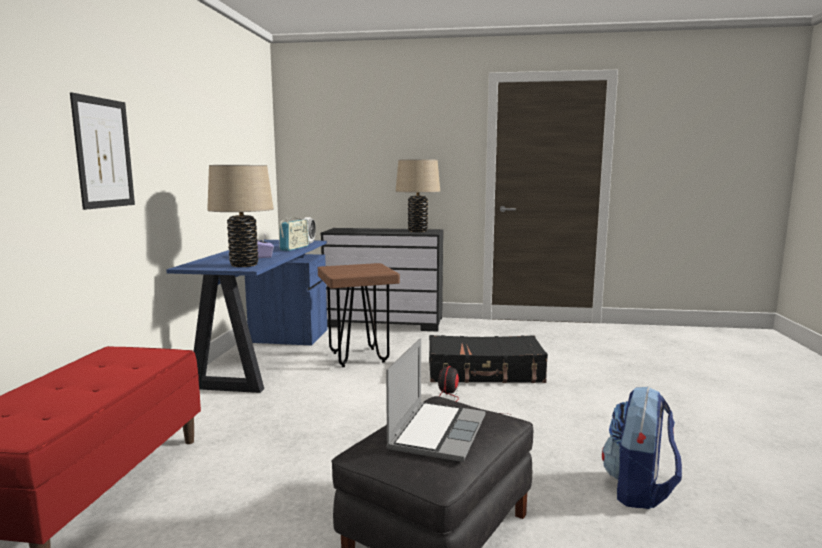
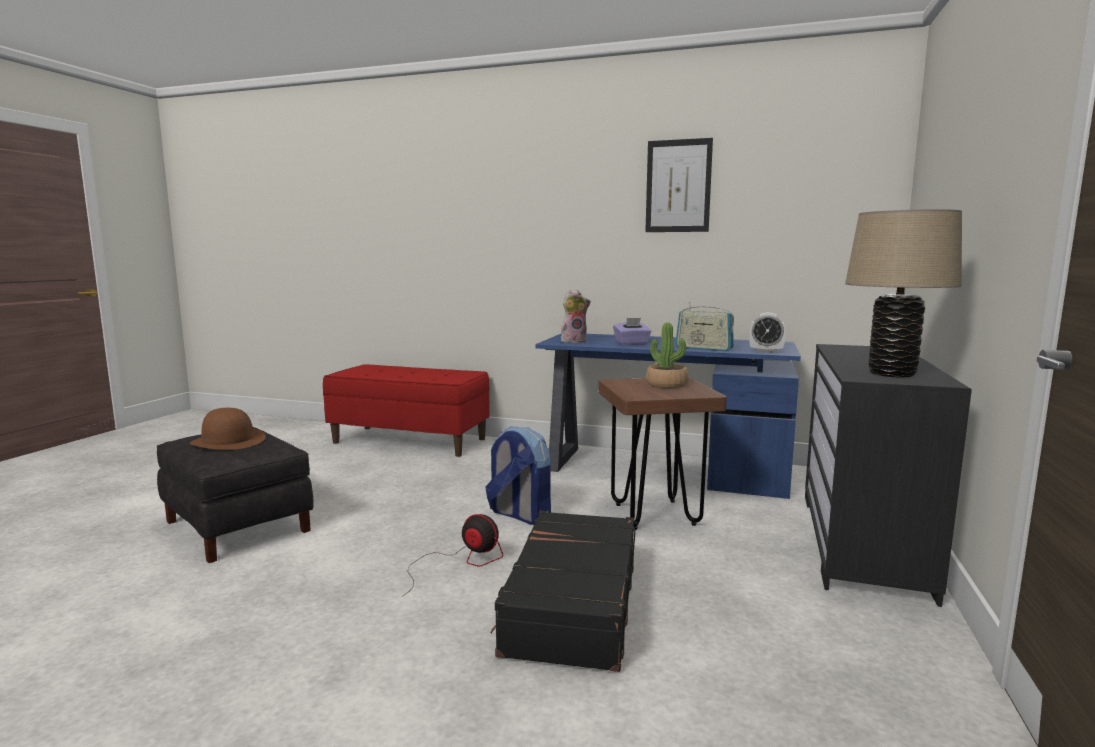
camera: 100 degrees right, 0 degrees up
(103, 153) = (512, 230): picture -> picture (678, 186)
(244, 265) = (574, 341): beige table lamp -> plush toy
(348, 269) = (667, 384): none -> potted plant
(437, 432) = (228, 441): laptop -> brown hat
(639, 490) = (147, 640): backpack -> backpack (519, 515)

